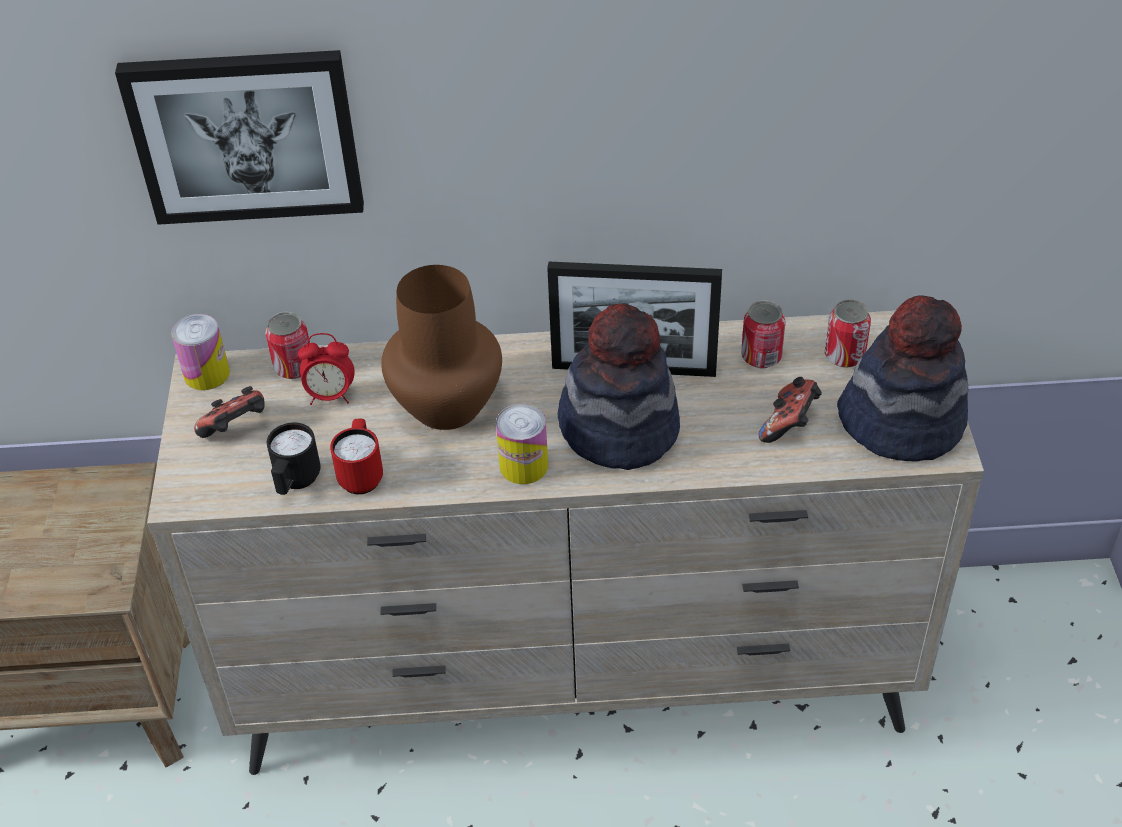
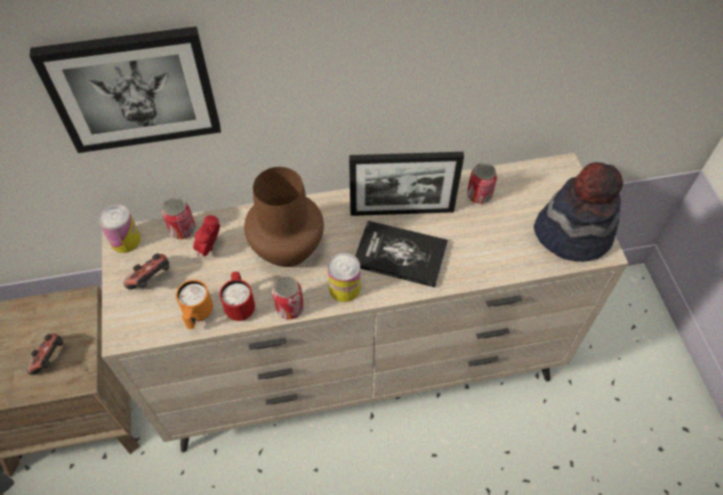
camera: 10 degrees left, 10 degrees up
(295, 482) = (197, 315): black mug -> orange mug
(330, 396) = (210, 249): alarm clock -> alarm clock turned 120 degrees clockwise
(619, 428) = (400, 255): hat -> book
(789, 425) = (505, 242): game controller -> game controller (51, 359)
(844, 356) = (529, 190): can -> can (290, 308)

